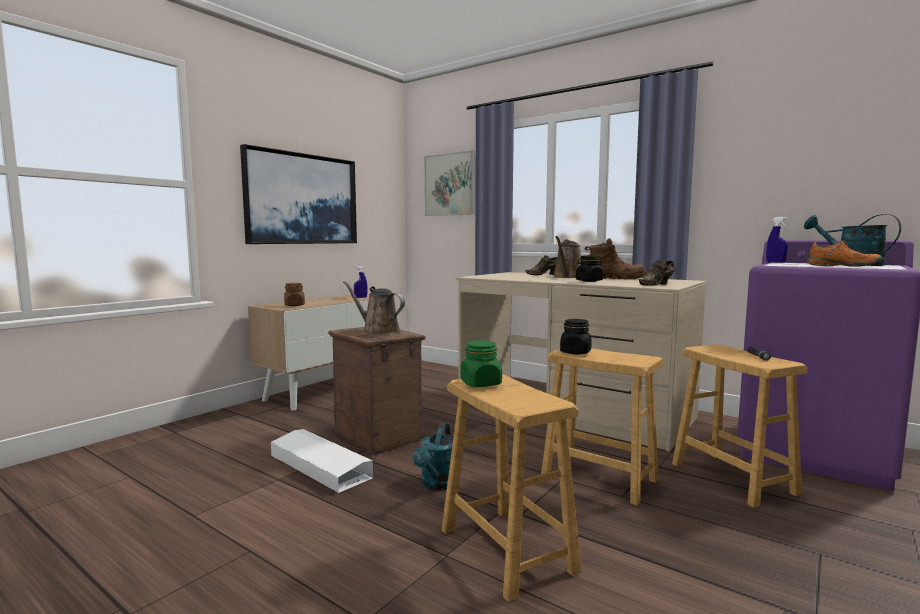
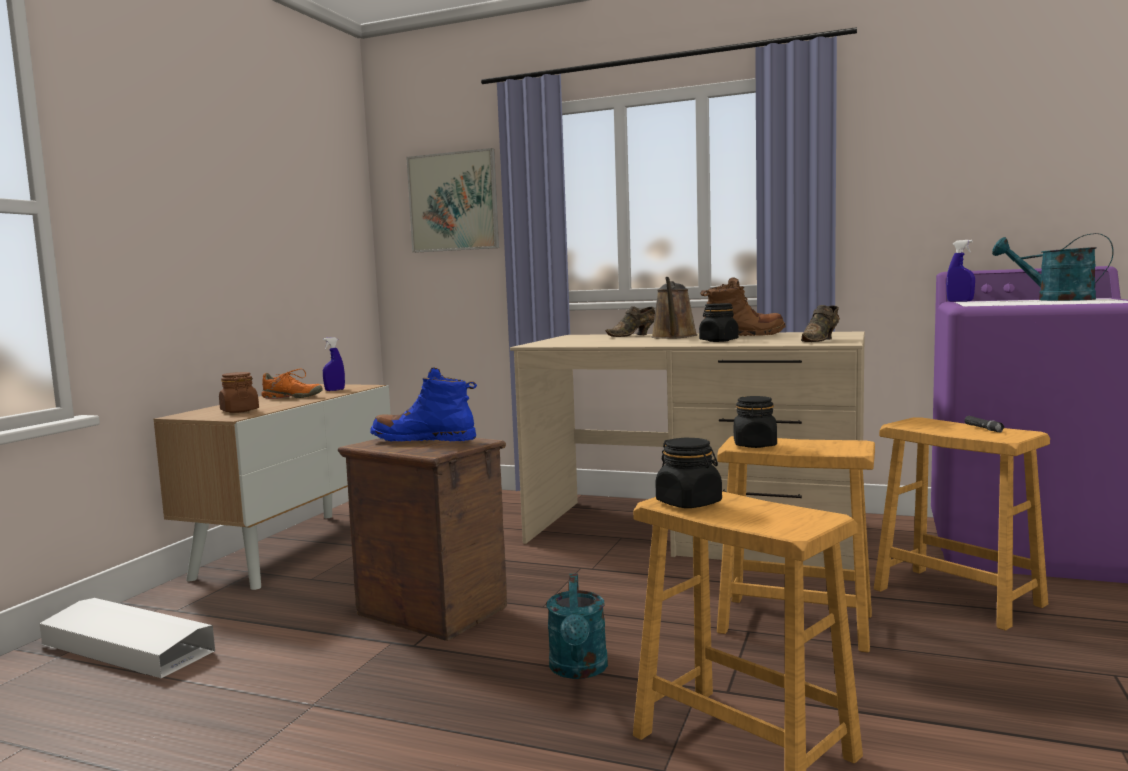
camera: 15 degrees left, 0 degrees up
(302, 199) = (225, 230): picture -> none
(319, 466) = (370, 672): white storage box -> white storage box (127, 648)
(378, 330) = (424, 440): brown watering can -> blue boot
(481, 384) = (689, 503): green jar -> black jar
(841, 266) = (1057, 302): orange shoe -> orange shoe (291, 397)

